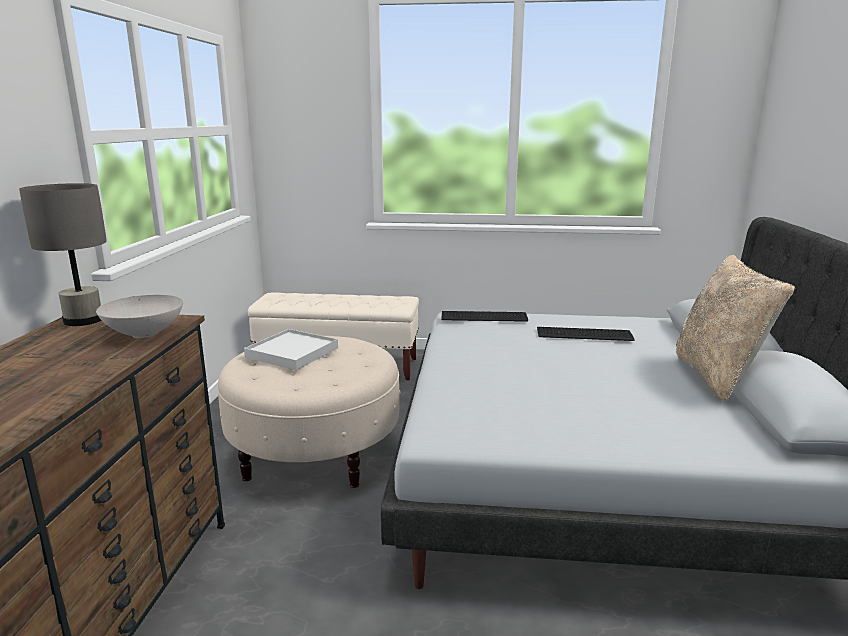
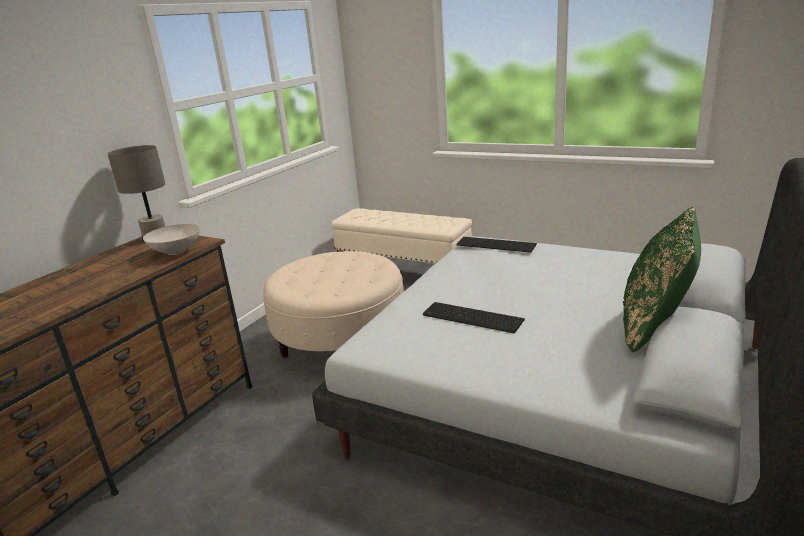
camera: 25 degrees right, 5 degrees up
(292, 353) = (325, 265): white tray -> none
(585, 335) = (572, 270): keyboard -> keyboard (473, 318)
(716, 380) = (654, 330): beige pillow -> green pillow

